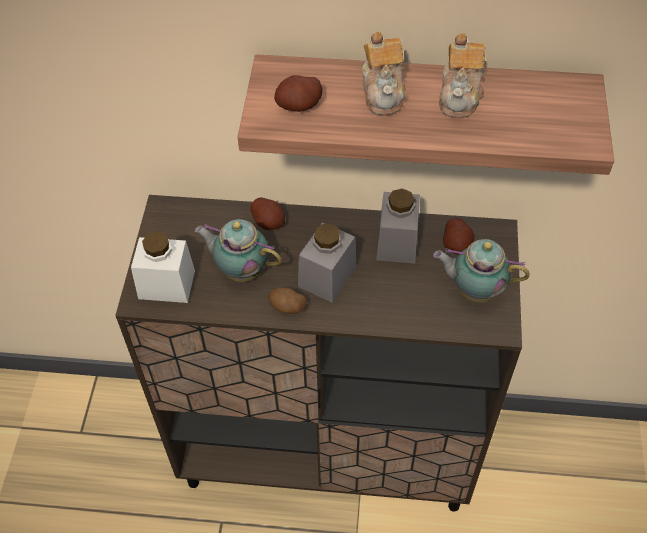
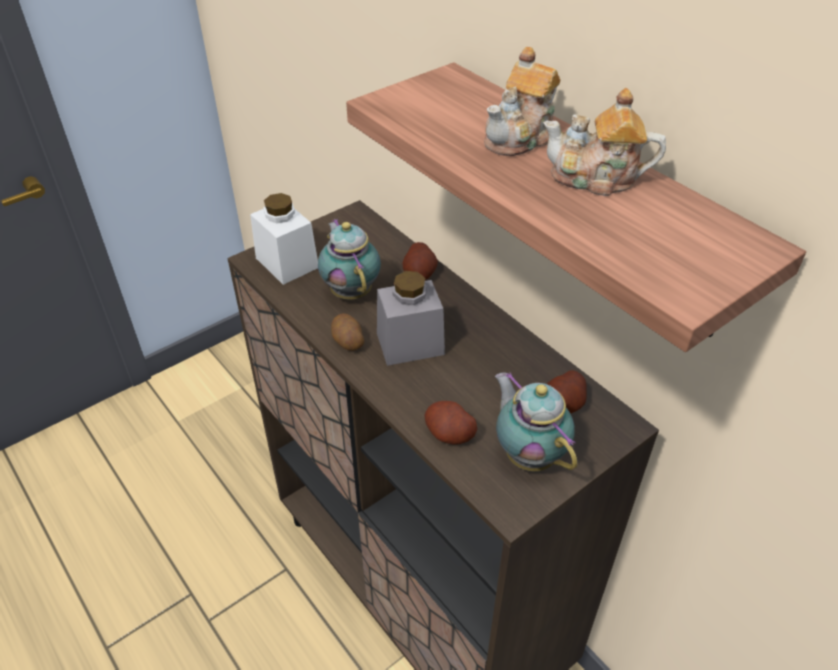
camera: 45 degrees right, 10 degrees down
(299, 105) = (430, 107): potato -> potato (449, 434)
(397, 242) = (507, 362): grey jar -> none
(460, 95) = (595, 178): teapot -> teapot turned 45 degrees clockwise

